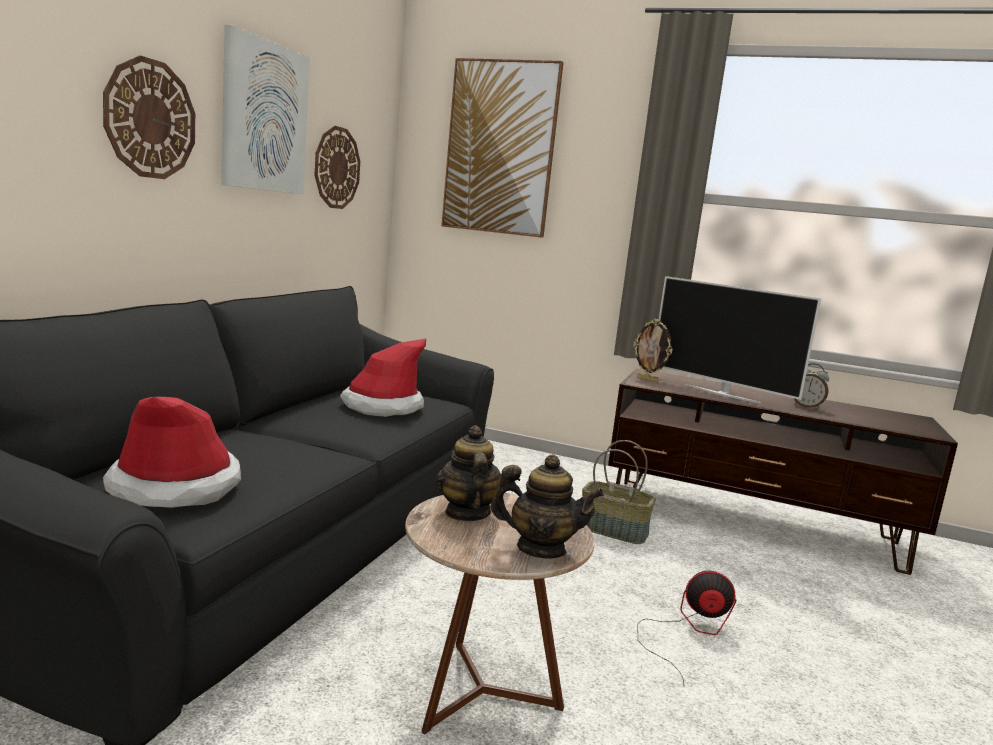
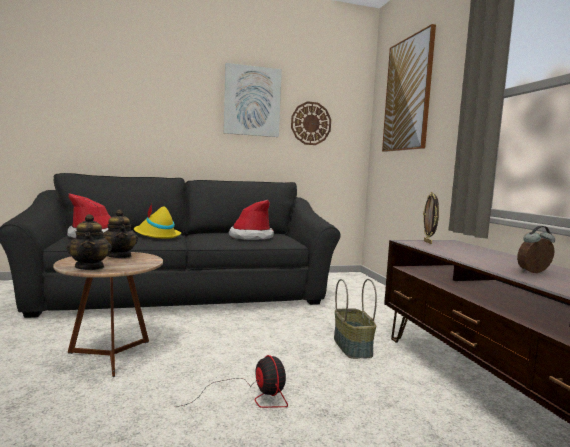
camera: 55 degrees right, 5 degrees down
(150, 119) = (182, 107): wall clock -> none
(261, 446) = (156, 235): none -> yellow hat
(466, 513) = (119, 256): teapot -> teapot turned 105 degrees clockwise
(721, 393) = (465, 254): television -> none
(806, 406) = (534, 272): alarm clock -> alarm clock turned 75 degrees clockwise

